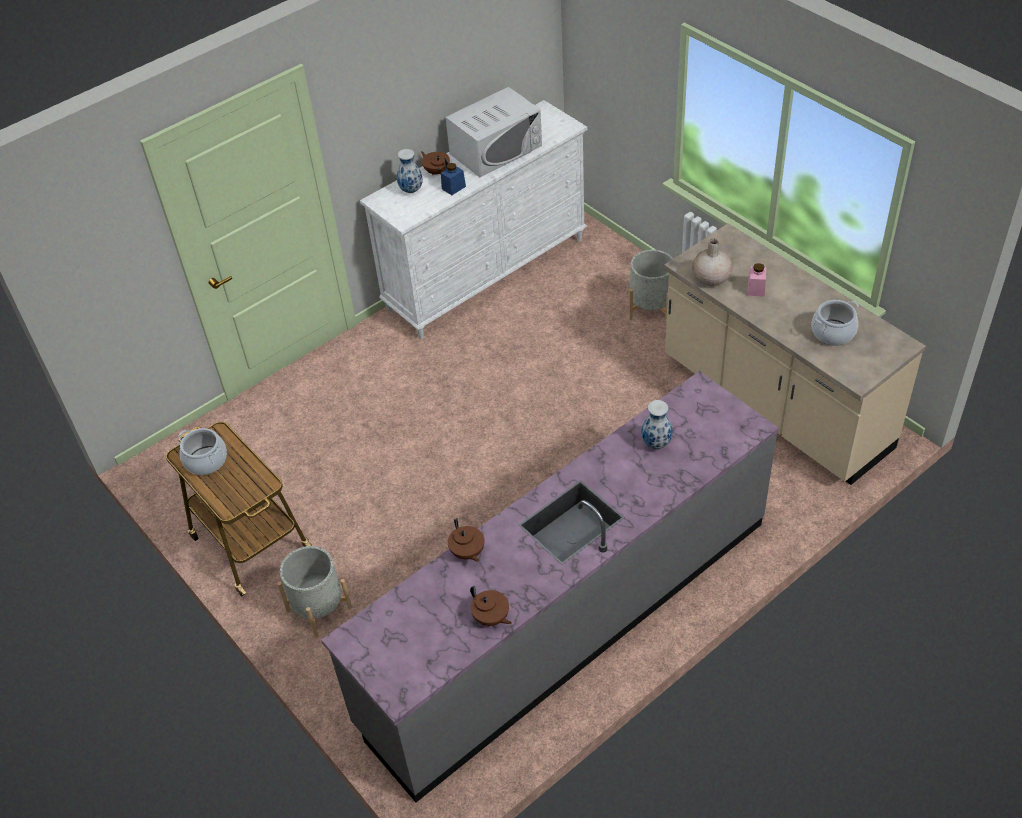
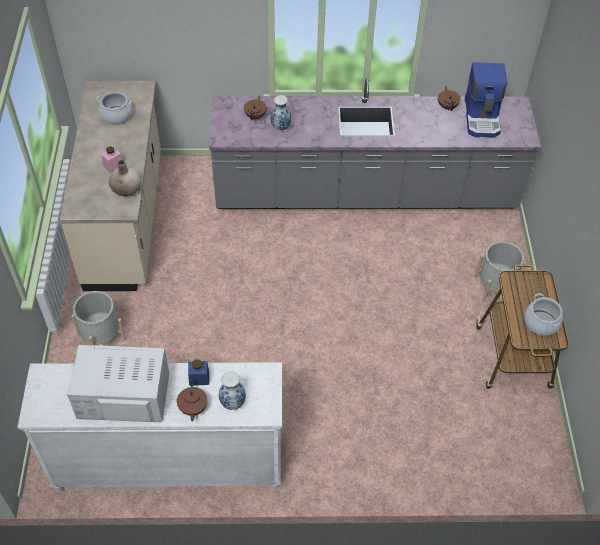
camera: 145 degrees left, 5 degrees up
(430, 633) = (482, 117): none -> coffee machine
(467, 552) = (433, 139): brown teapot -> brown teapot (255, 116)

